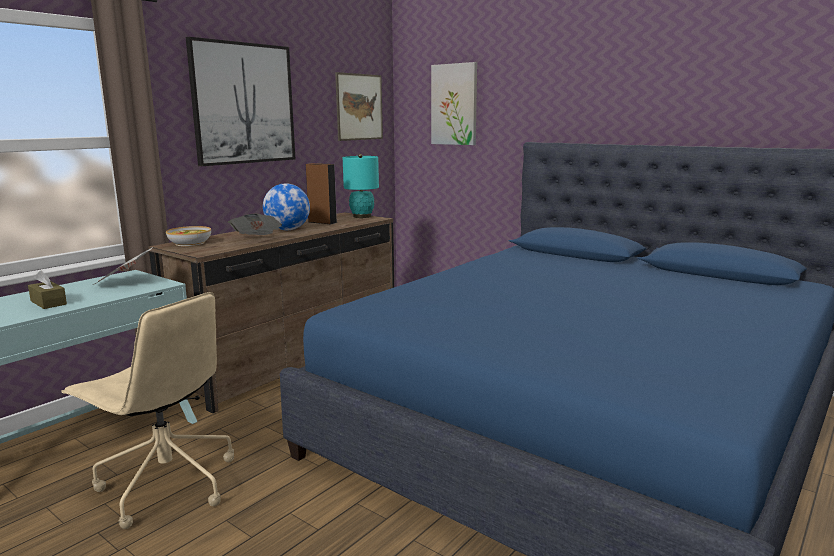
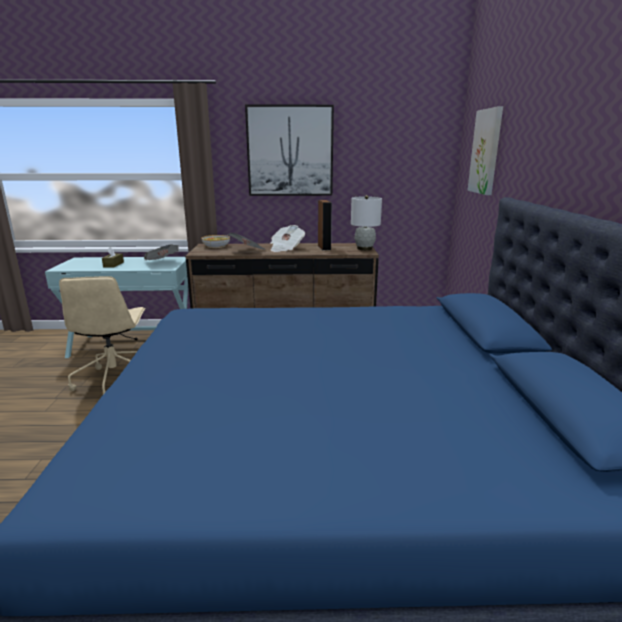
camera: 50 degrees right, 5 degrees up
(288, 230) = (286, 248): globe -> newspaper
(359, 107) = (412, 153): picture -> none
(362, 216) = (364, 248): turquoise table lamp -> white table lamp

